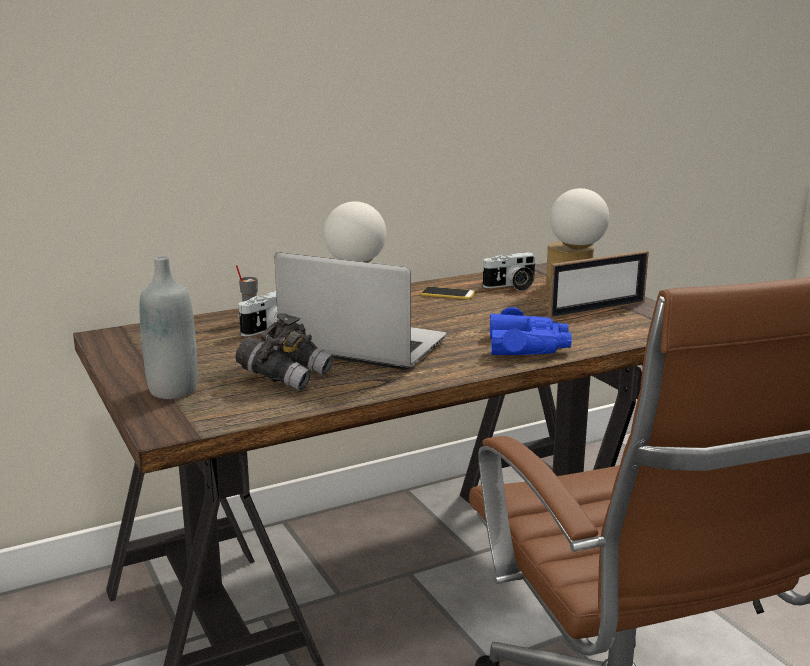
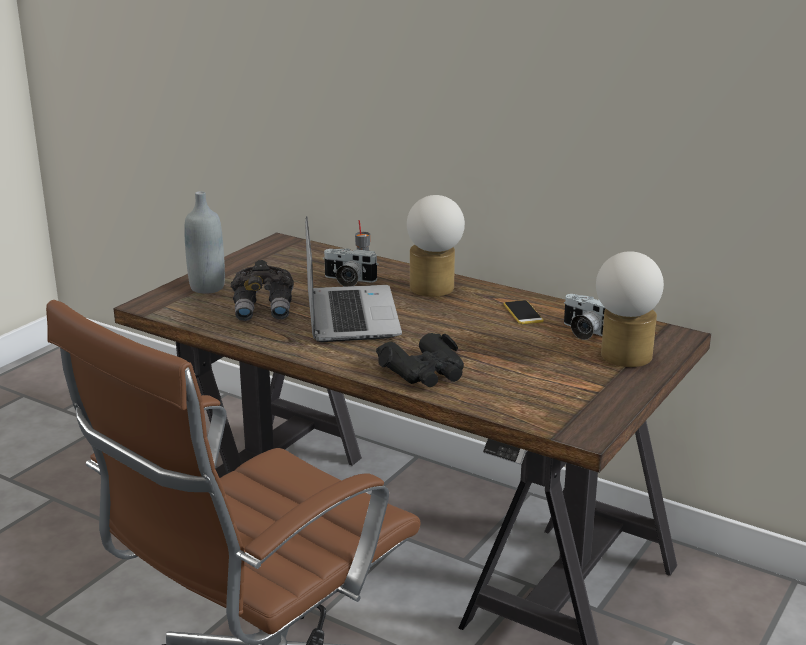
camera: 60 degrees right, 5 degrees up
(528, 346) = (425, 372): blue binoculars -> black binoculars
(597, 309) = (570, 381): picture frame -> none

